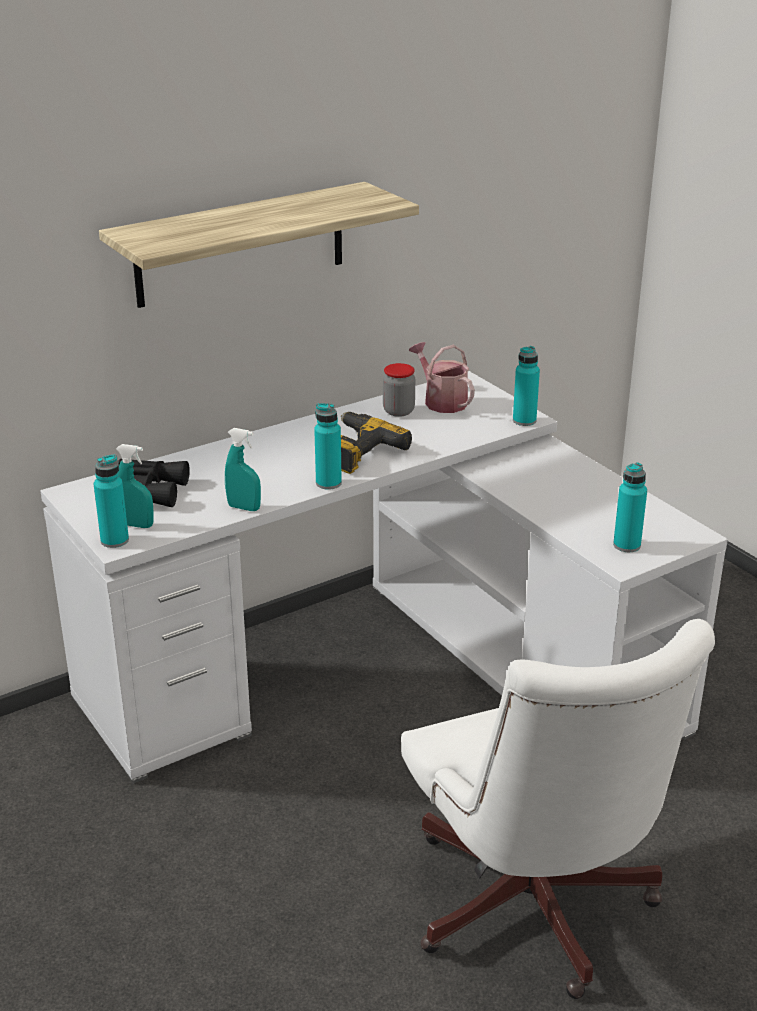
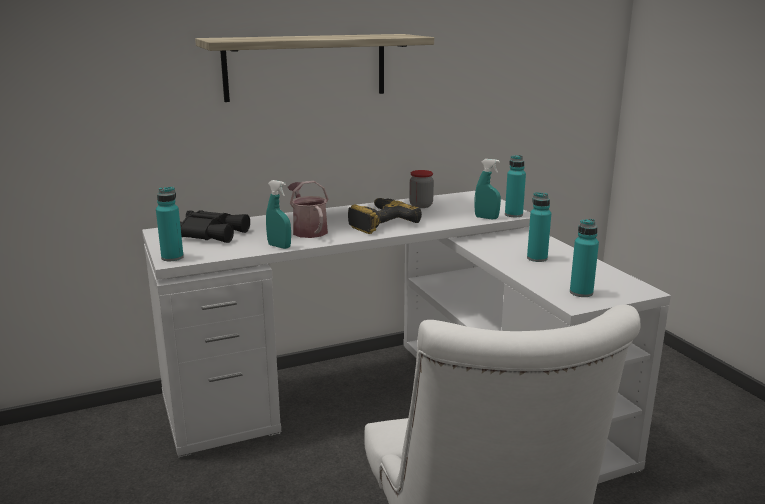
camera: 10 degrees right, 10 degrees down
(136, 525) = (194, 250): turquoise spray bottle -> turquoise spray bottle (486, 218)
(328, 483) = (350, 238): turquoise bottle -> turquoise bottle (537, 258)
(442, 401) = (455, 202): watering can -> watering can (308, 230)

